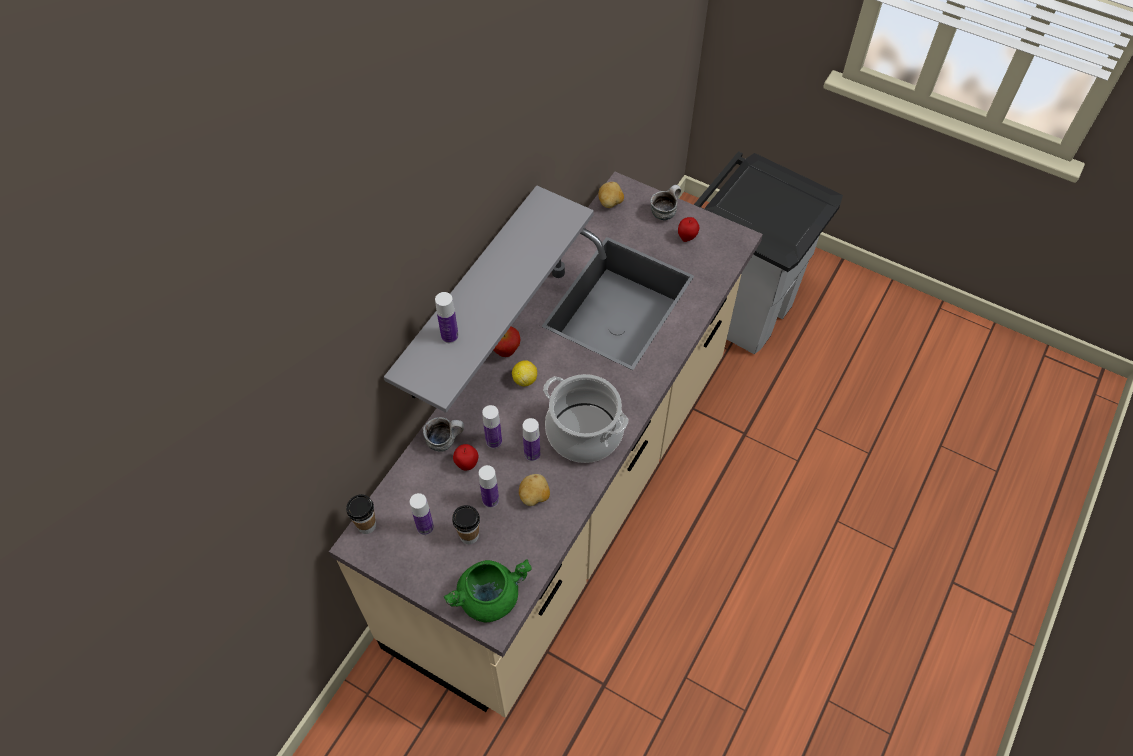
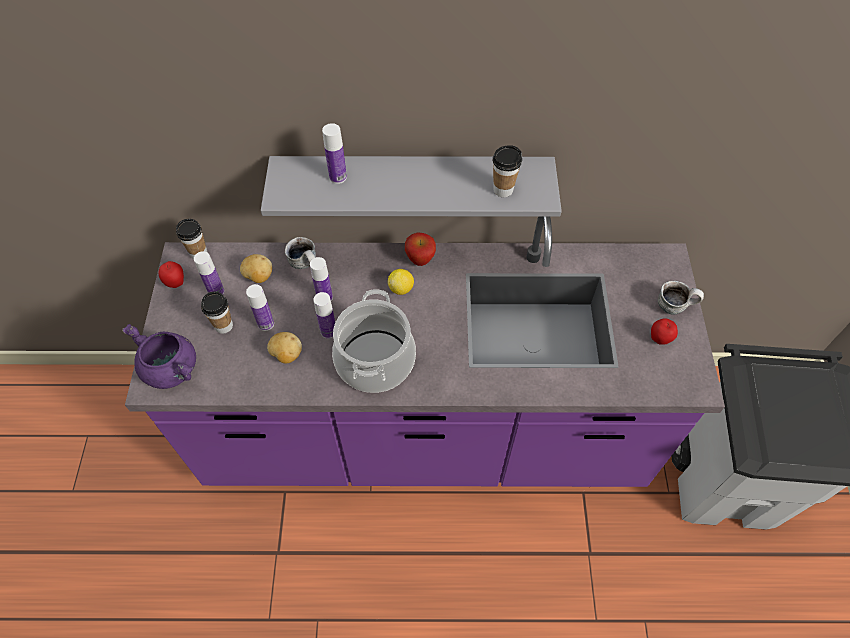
camera: 60 degrees right, 0 degrees up
(467, 464) = (291, 290): apple -> apple (175, 283)
(489, 596) = (173, 369): green cooking pot -> purple cooking pot
(547, 234) = (503, 190): none -> cup
(566, 500) = (425, 435): beige counter -> purple counter
(610, 203) = (645, 258): potato -> potato (258, 276)

